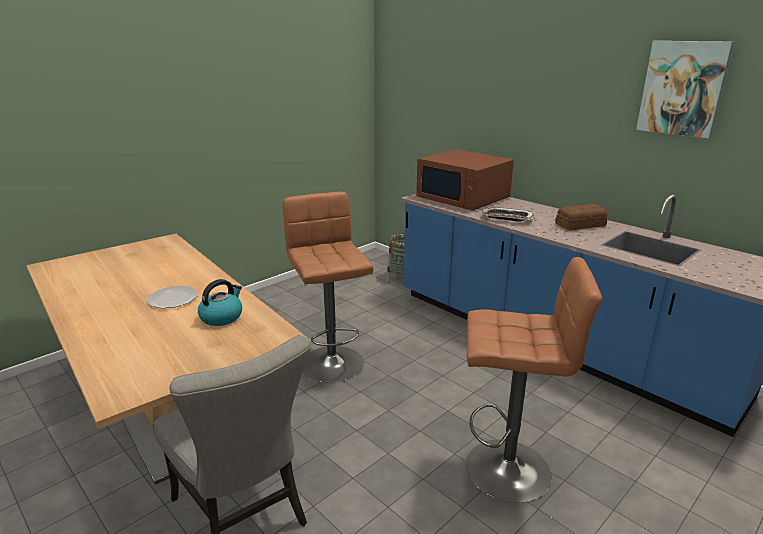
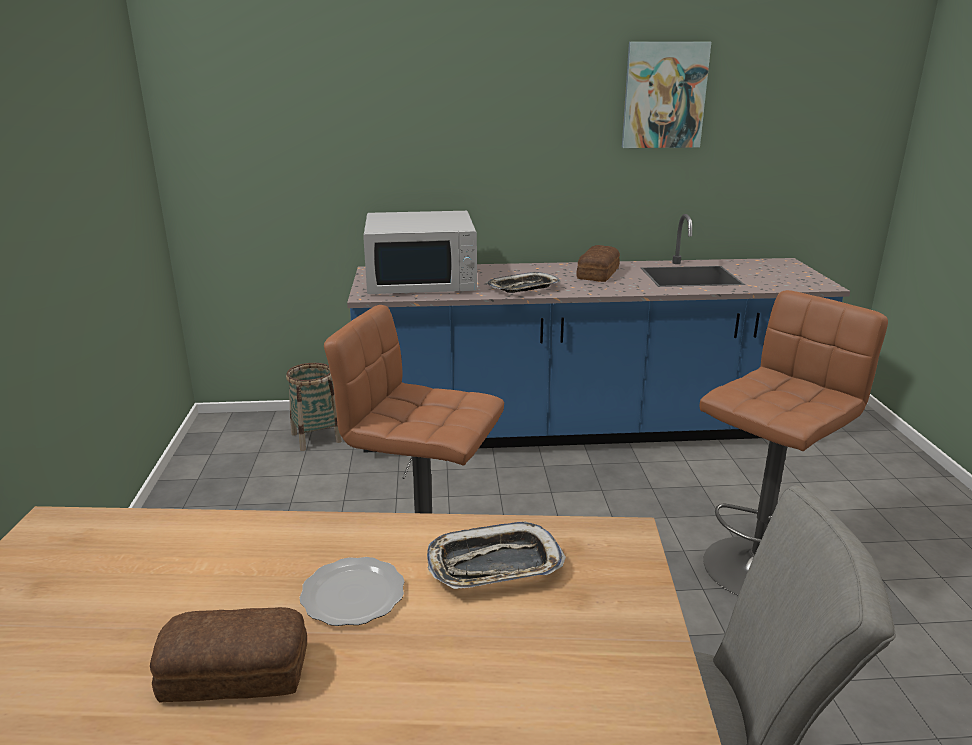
camera: 50 degrees left, 0 degrees up
(110, 299) = (237, 673): none -> bread
(222, 317) = (494, 565): kettle -> tray
(463, 198) = (422, 280): brown microwave -> white microwave

